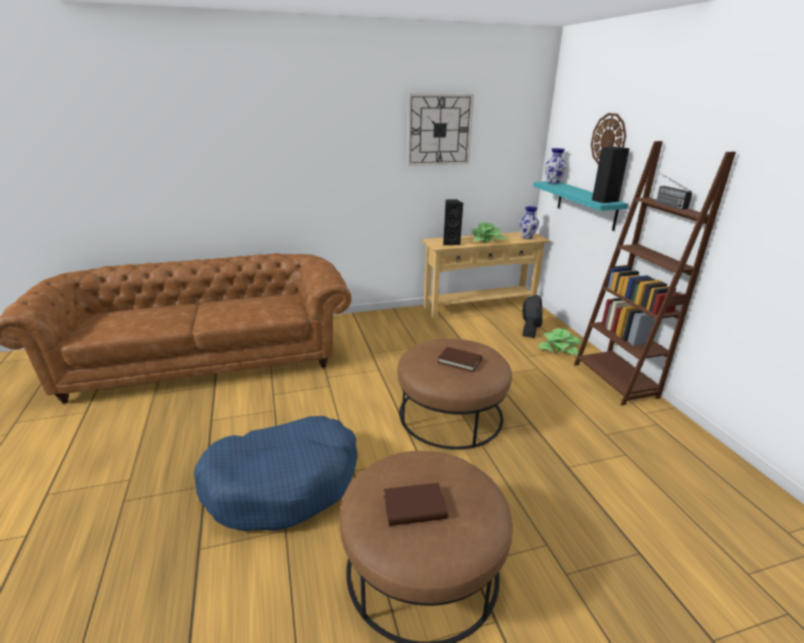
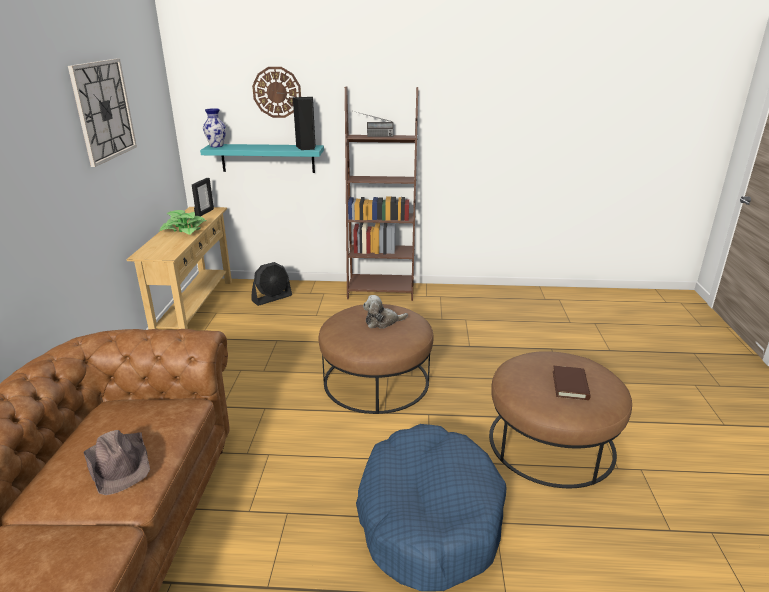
camera: 70 degrees left, 0 degrees up
(232, 310) = (119, 463): none -> brown hat
(450, 243) = (166, 247): black speaker -> none
(459, 361) = (382, 322): brown book -> plush toy
(527, 237) = (204, 212): vase -> picture frame
(530, 329) = (272, 298): black fan -> black fan turned 105 degrees clockwise
(559, 348) = (317, 296): potted plant -> none

